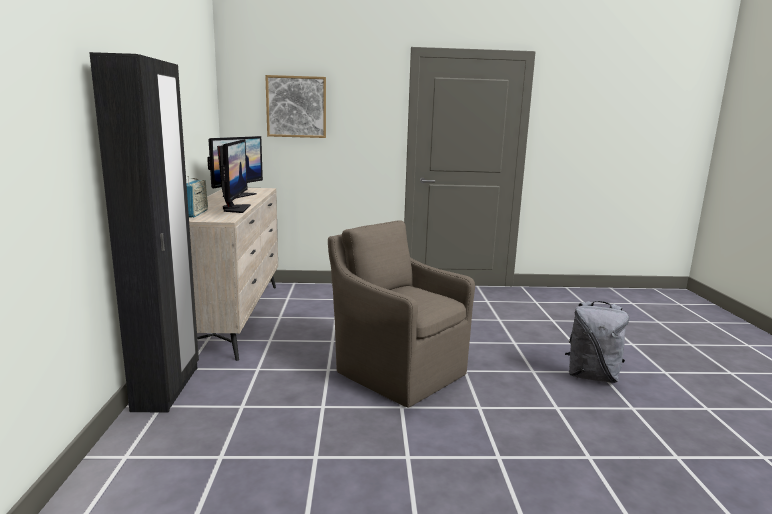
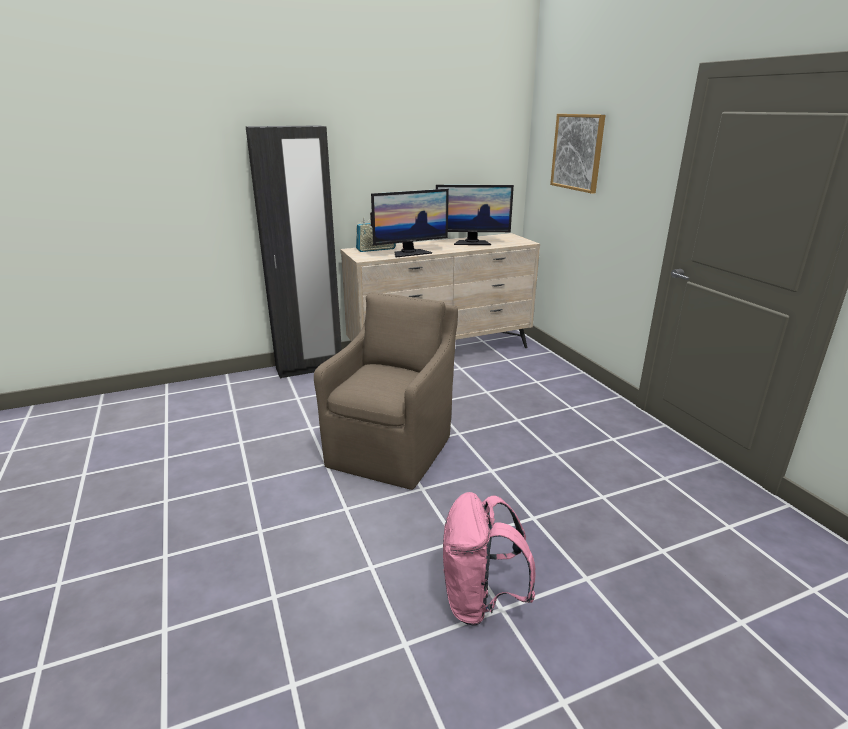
camera: 70 degrees right, 10 degrees up
(592, 376) = (480, 600): grey backpack -> pink backpack

